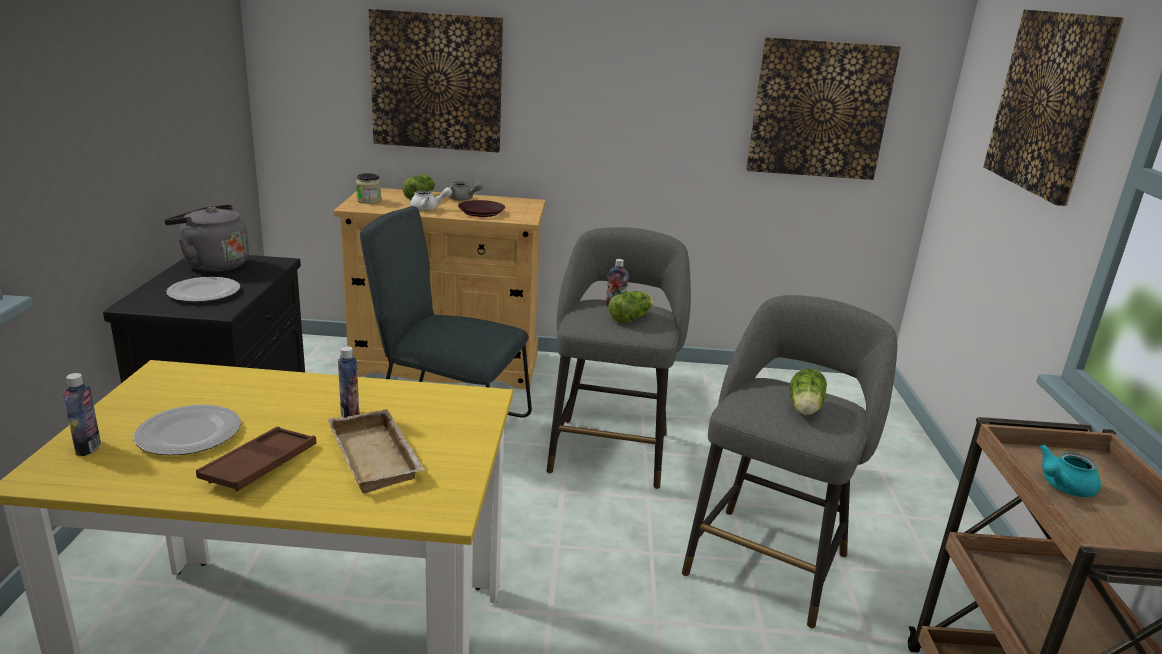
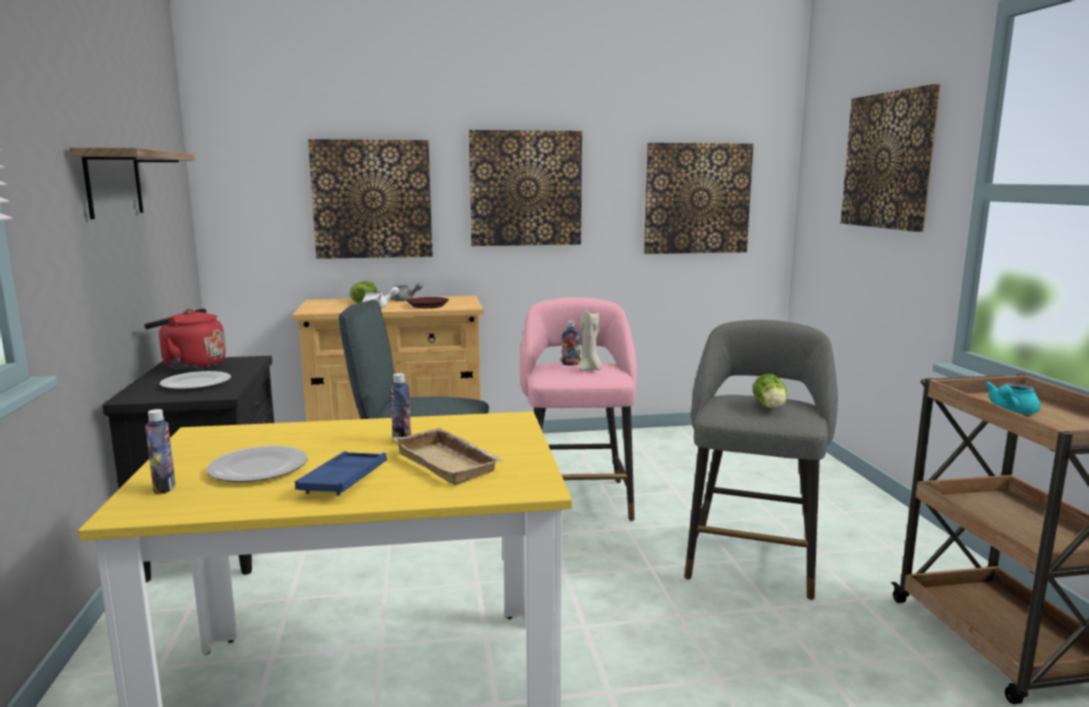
camera: 10 degrees left, 10 degrees down
(129, 71) = (113, 183): none -> shelf
(213, 264) = (190, 365): grey kettle -> red kettle
(260, 465) = (344, 479): brown tray -> blue tray
(369, 200) = (320, 306): jar -> none
(610, 448) = (577, 498): grey stool -> pink stool
(611, 82) = (525, 188): none -> picture
(632, 318) = (589, 369): lettuce -> beige candle

